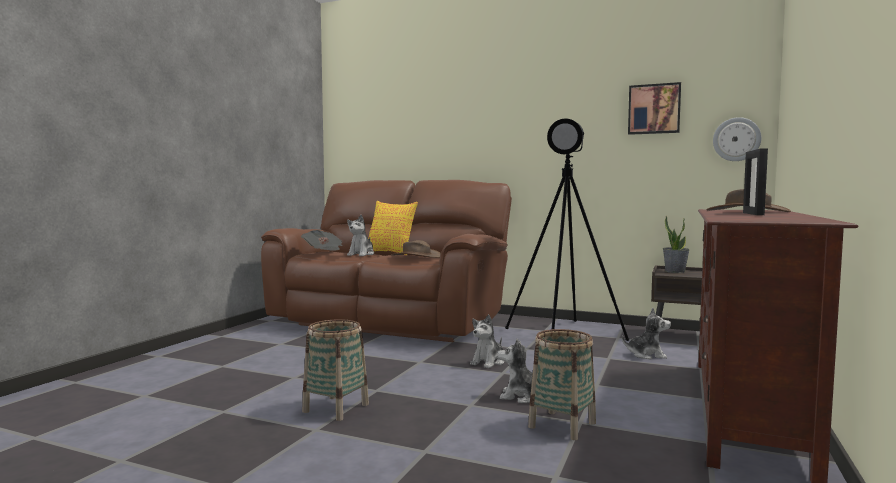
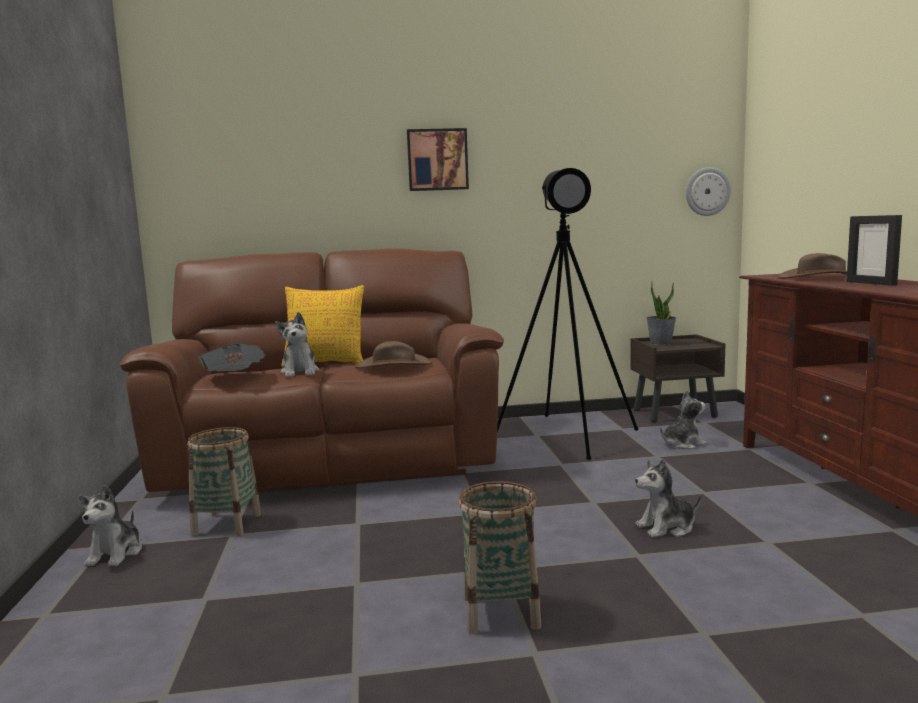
camera: 30 degrees left, 5 degrees up
(488, 362) = (554, 492): plush toy -> plush toy (116, 554)
(562, 425) = (761, 551): basket -> basket (227, 524)
(654, 109) = (624, 155): picture -> picture (437, 160)

